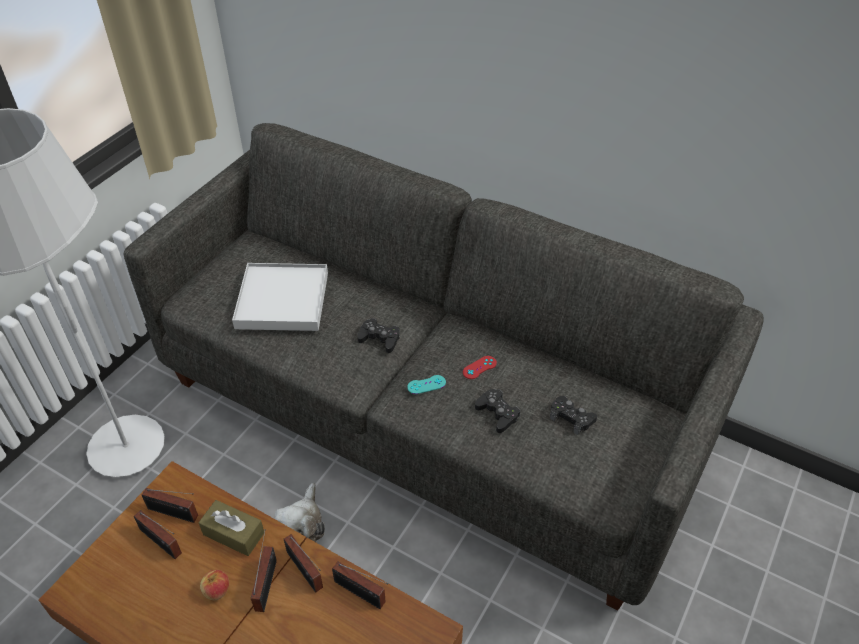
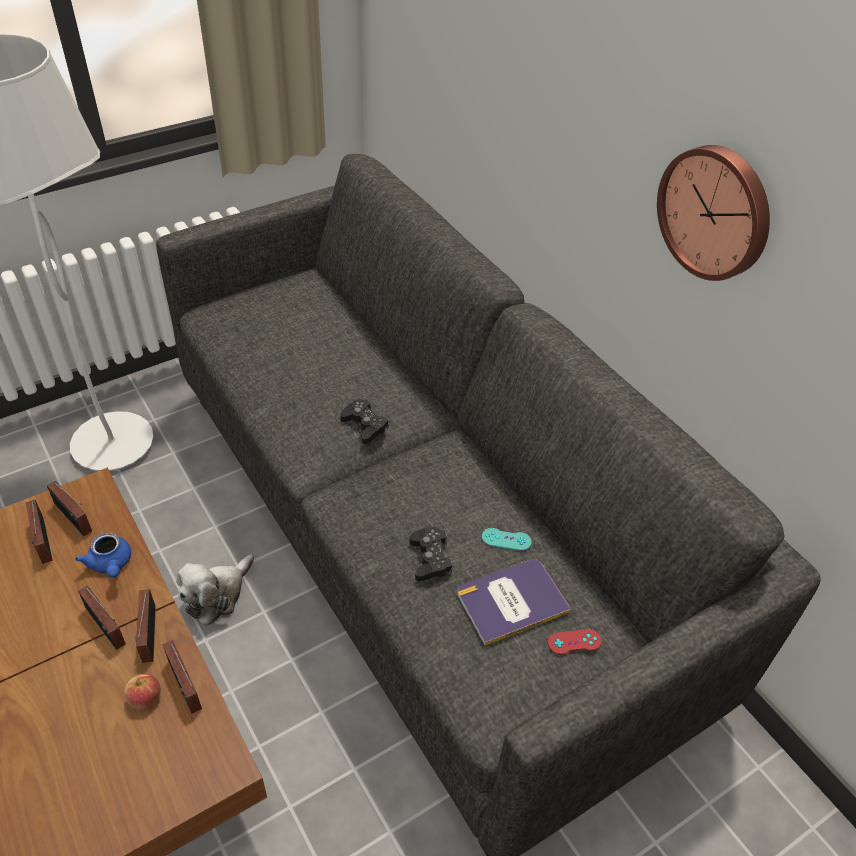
camera: 25 degrees right, 0 degrees up
(217, 590) = (56, 613): apple -> apple (145, 698)
(233, 533) = (111, 564): brown tissue box -> blue teapot
(267, 582) = (106, 629): radio -> radio turned 105 degrees clockwise
(282, 300) = (293, 347): white tray -> none
(426, 385) = (376, 493): turquoise game controller -> turquoise game controller (506, 539)
(479, 367) = (446, 499): red game controller -> red game controller (574, 642)
(571, 418) = (511, 601): black game controller -> book
(621, 89) = (716, 212): none -> wall clock

